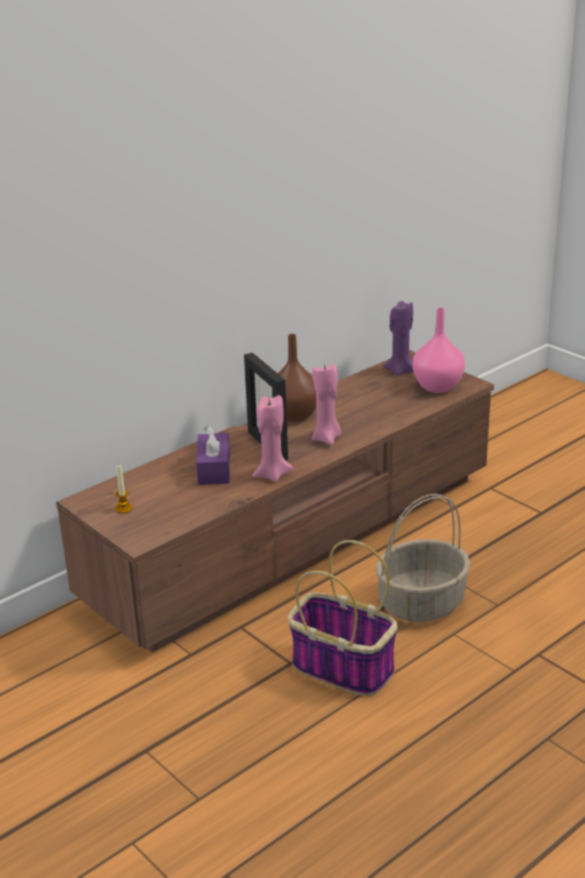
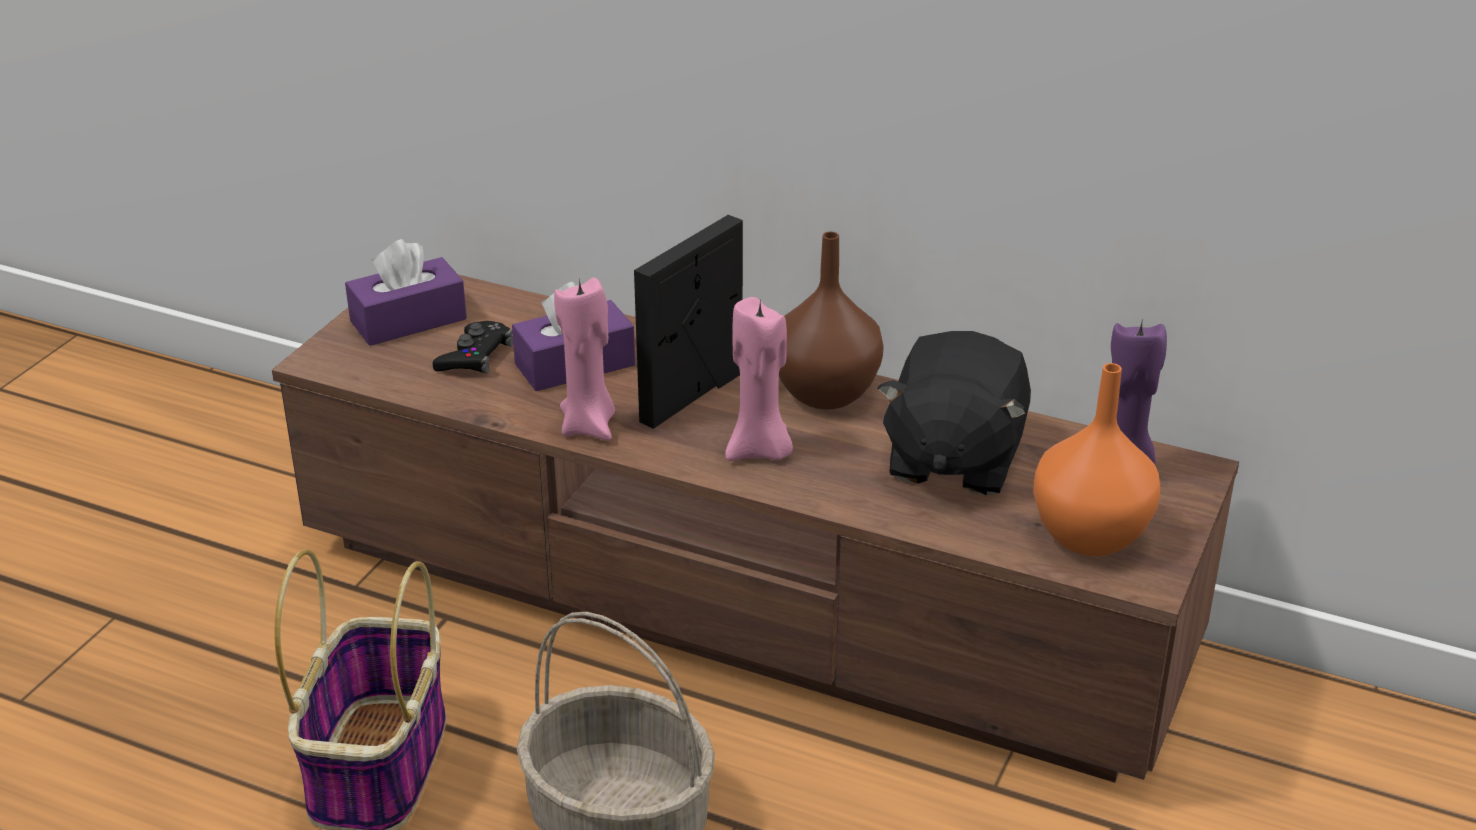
camera: 65 degrees right, 5 degrees up
(123, 508) = (408, 320): candle -> purple tissue box
(180, 495) = (475, 357): none -> black game controller
(366, 400) = (952, 459): none -> black plush toy
(438, 387) = (1088, 537): pink vase -> orange vase

